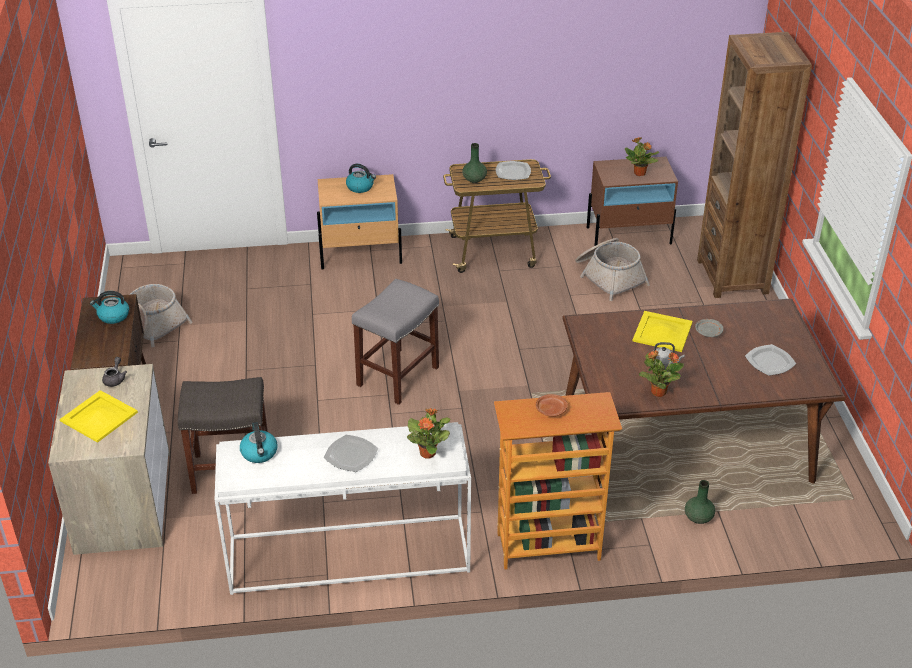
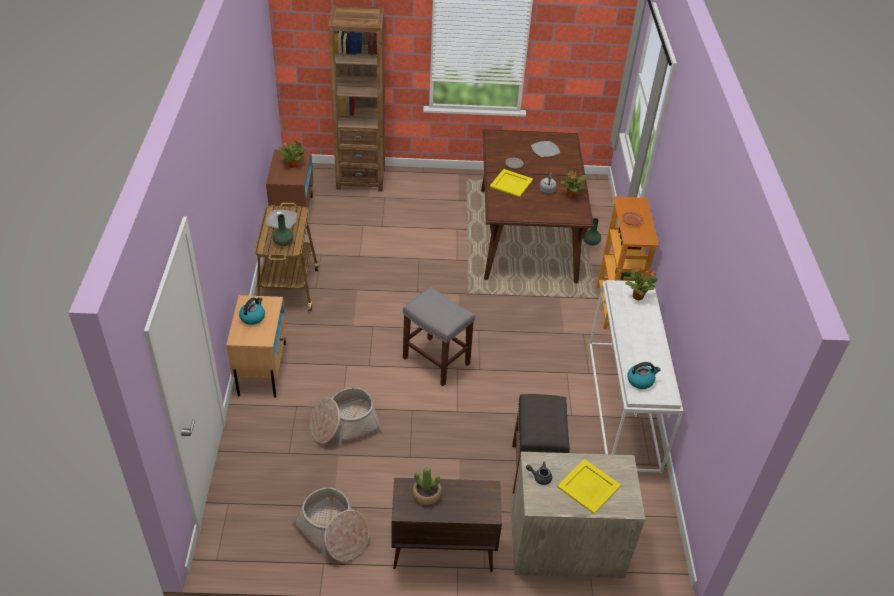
camera: 85 degrees left, 5 degrees up
(113, 316) = (427, 494): kettle -> potted plant
(351, 454) = (640, 333): plate -> none
(609, 276) = (342, 233): basket -> basket (344, 425)

